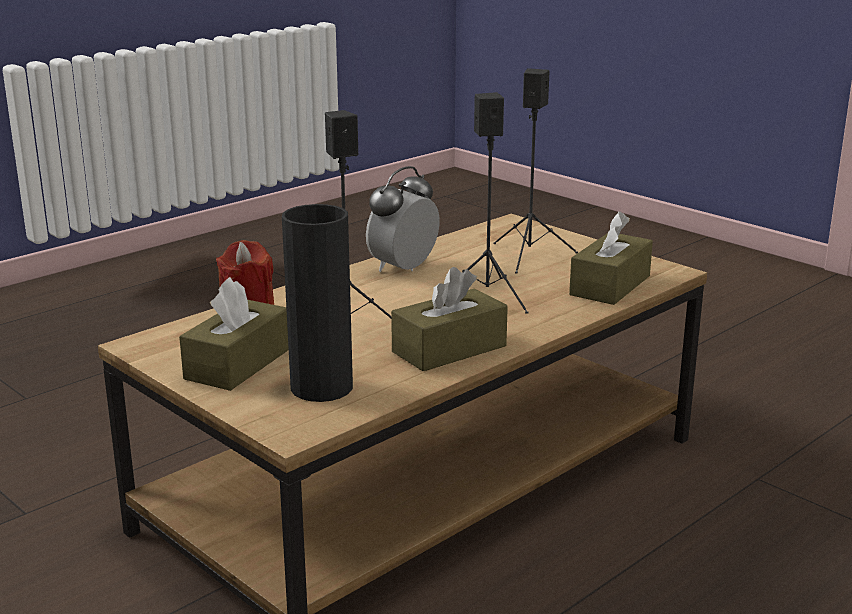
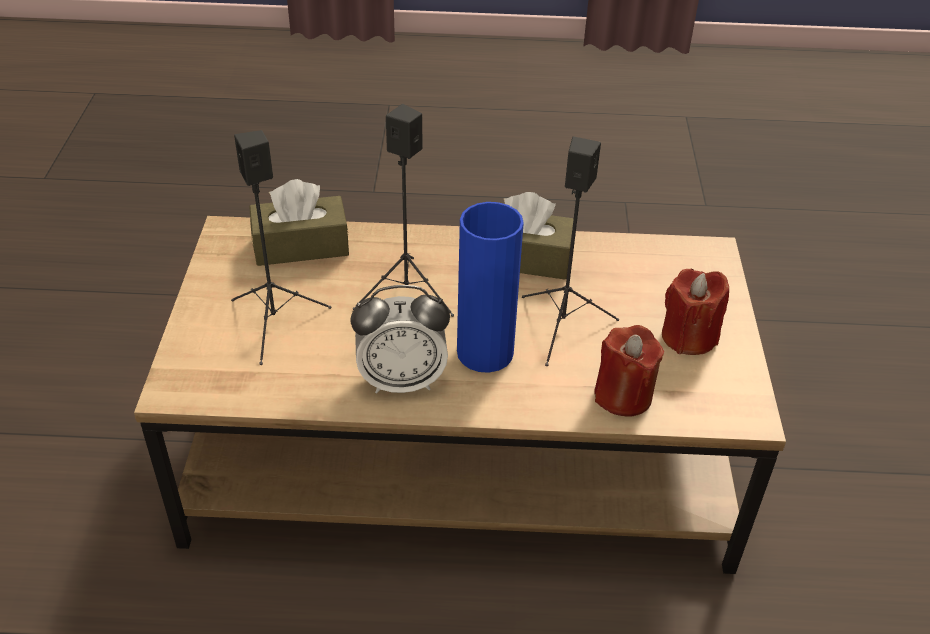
camera: 135 degrees left, 20 degrees up
(238, 364) = (688, 337): brown tissue box -> red candle
(321, 387) = (654, 276): black vase -> none
(376, 296) = (485, 352): none -> blue vase

